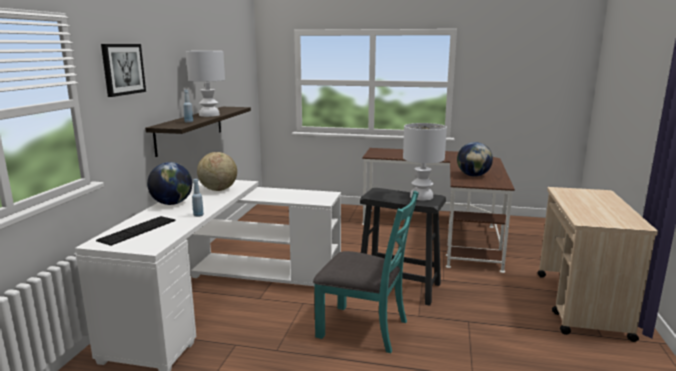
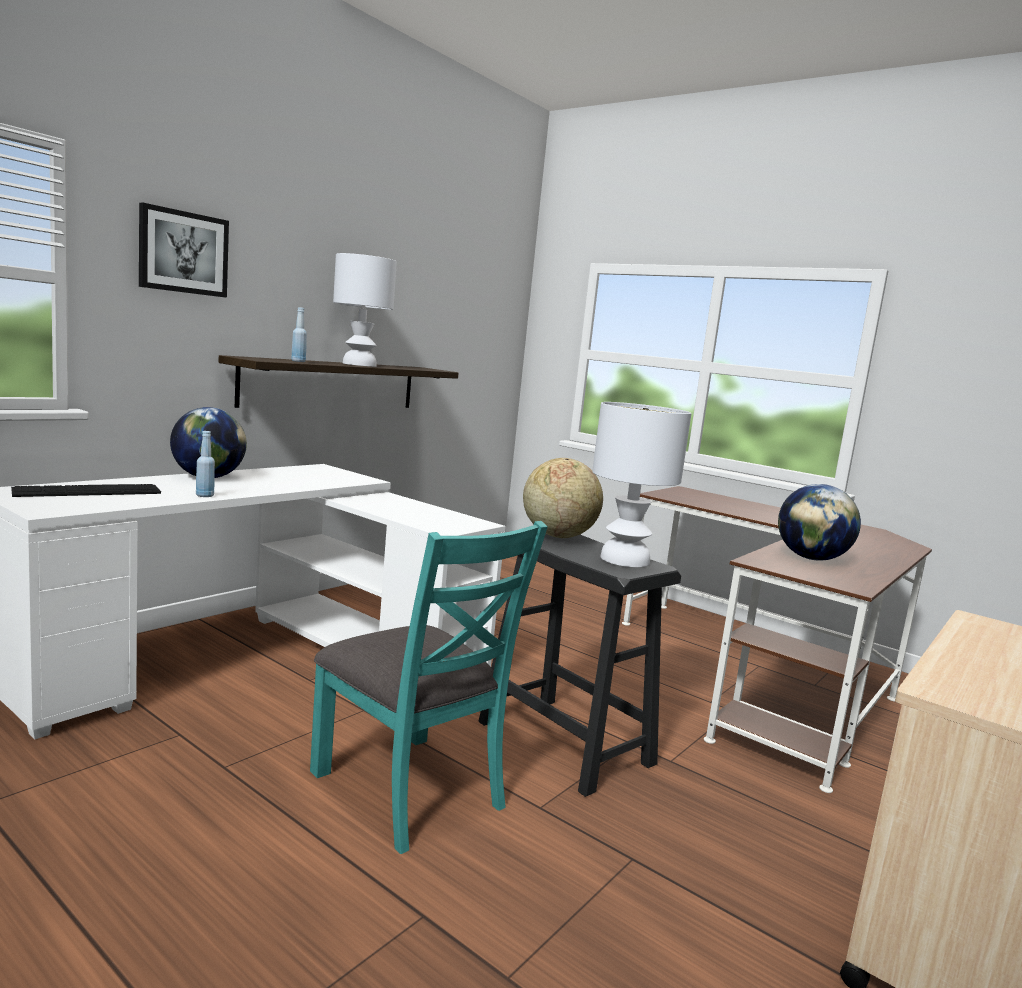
camera: 25 degrees right, 5 degrees down
(218, 190) = (308, 478): globe -> globe (558, 536)

